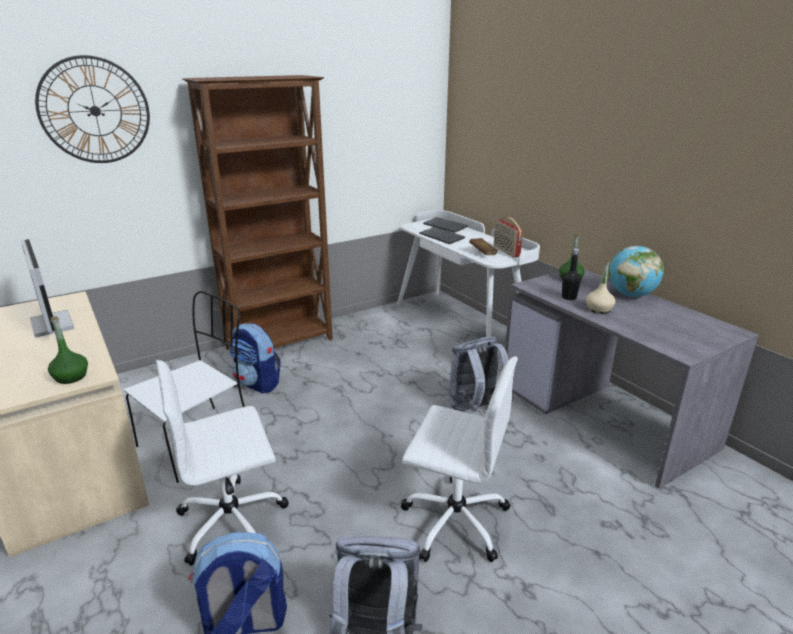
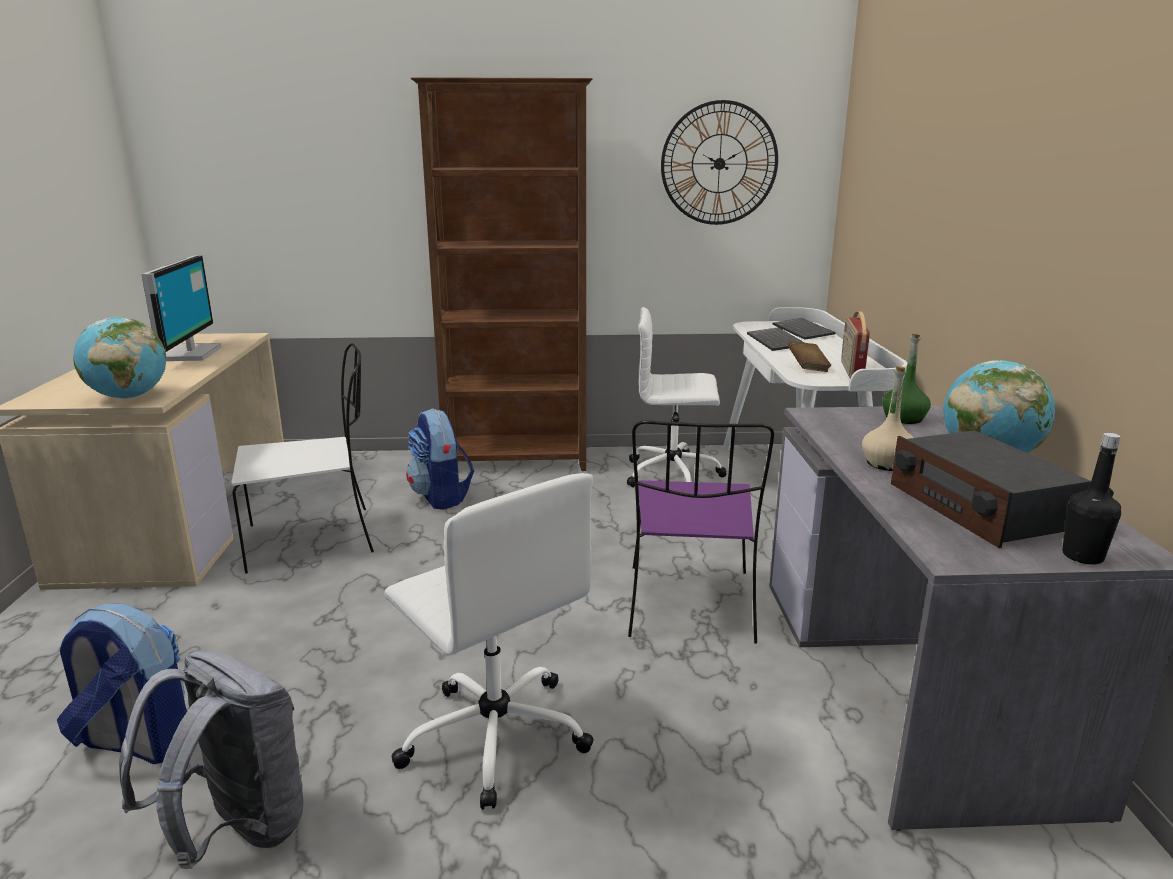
camera: 30 degrees right, 5 degrees down
(71, 377) = (128, 397): green bottle -> globe
(95, 111) = (318, 120): wall clock -> wall clock (719, 163)
(234, 522) = (249, 633): white office chair -> white office chair (674, 475)
(475, 409) = (690, 606): grey backpack -> purple chair
(569, 297) = (858, 439): black bottle -> black bottle (1082, 556)
(661, 324) = (978, 507): none -> radio

